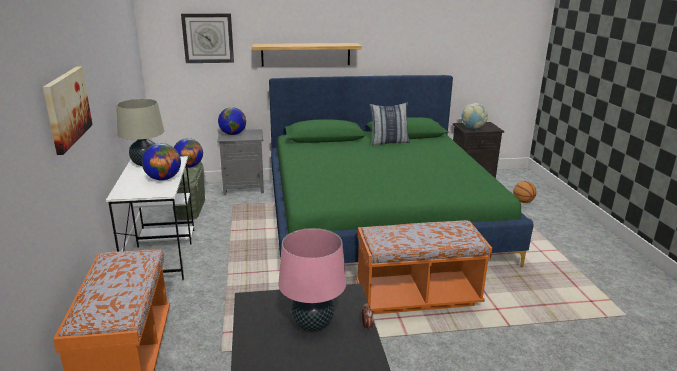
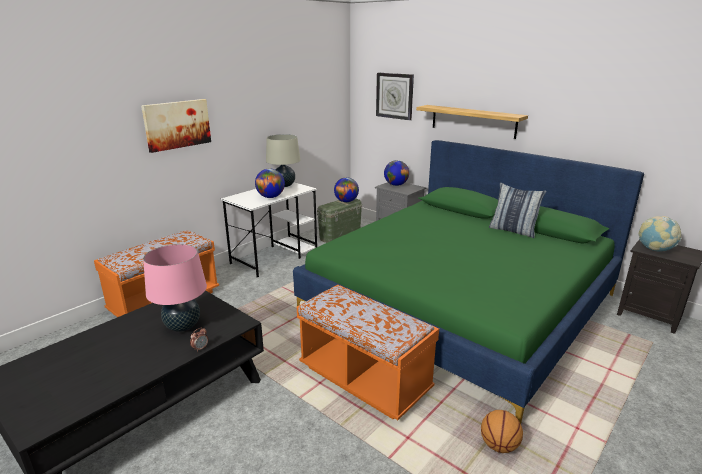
camera: 50 degrees right, 0 degrees up
(523, 202) = (671, 371): basketball -> basketball (499, 446)

